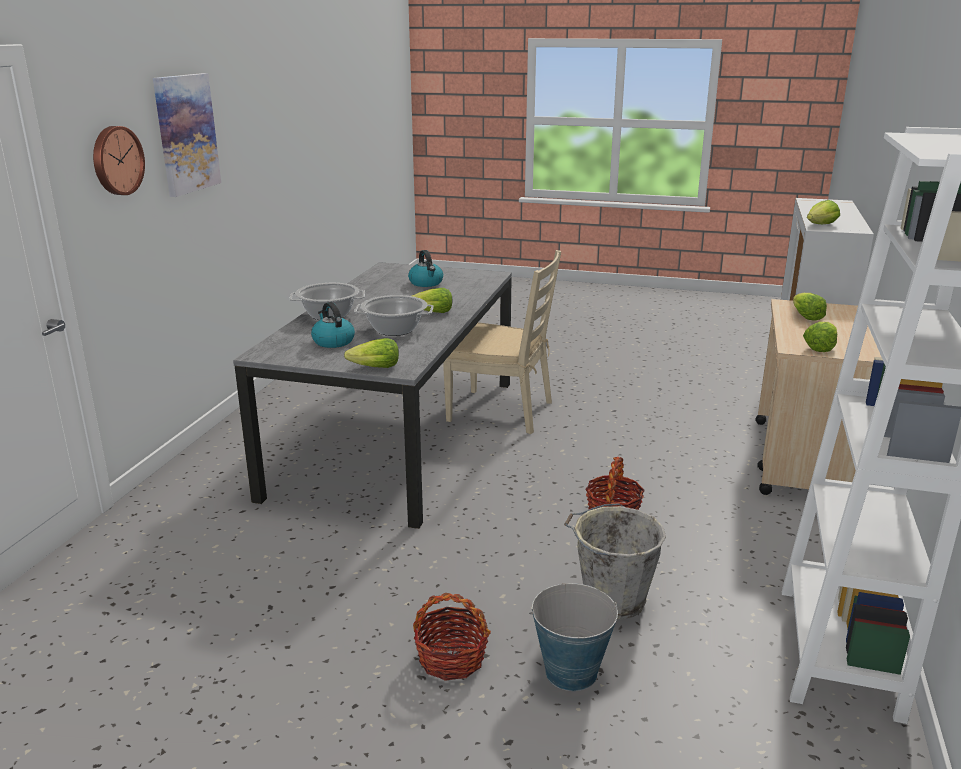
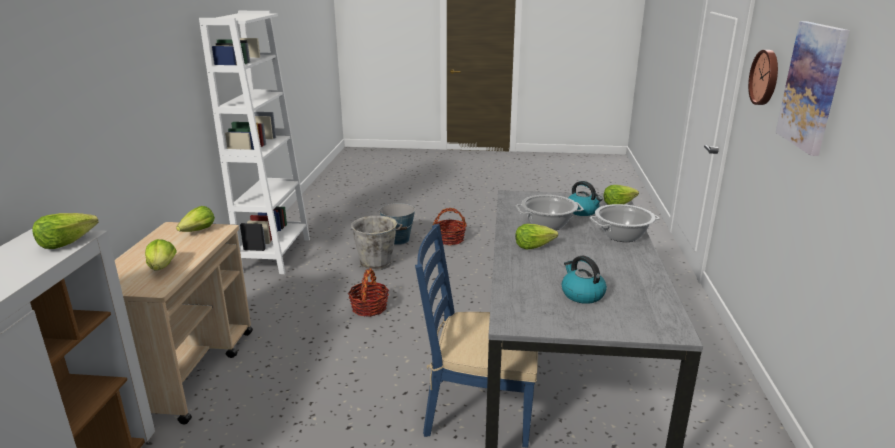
camera: 170 degrees right, 0 degrees up
(375, 368) = (529, 195): lettuce -> lettuce (618, 204)
(501, 411) = (478, 410): beige chair -> blue chair

